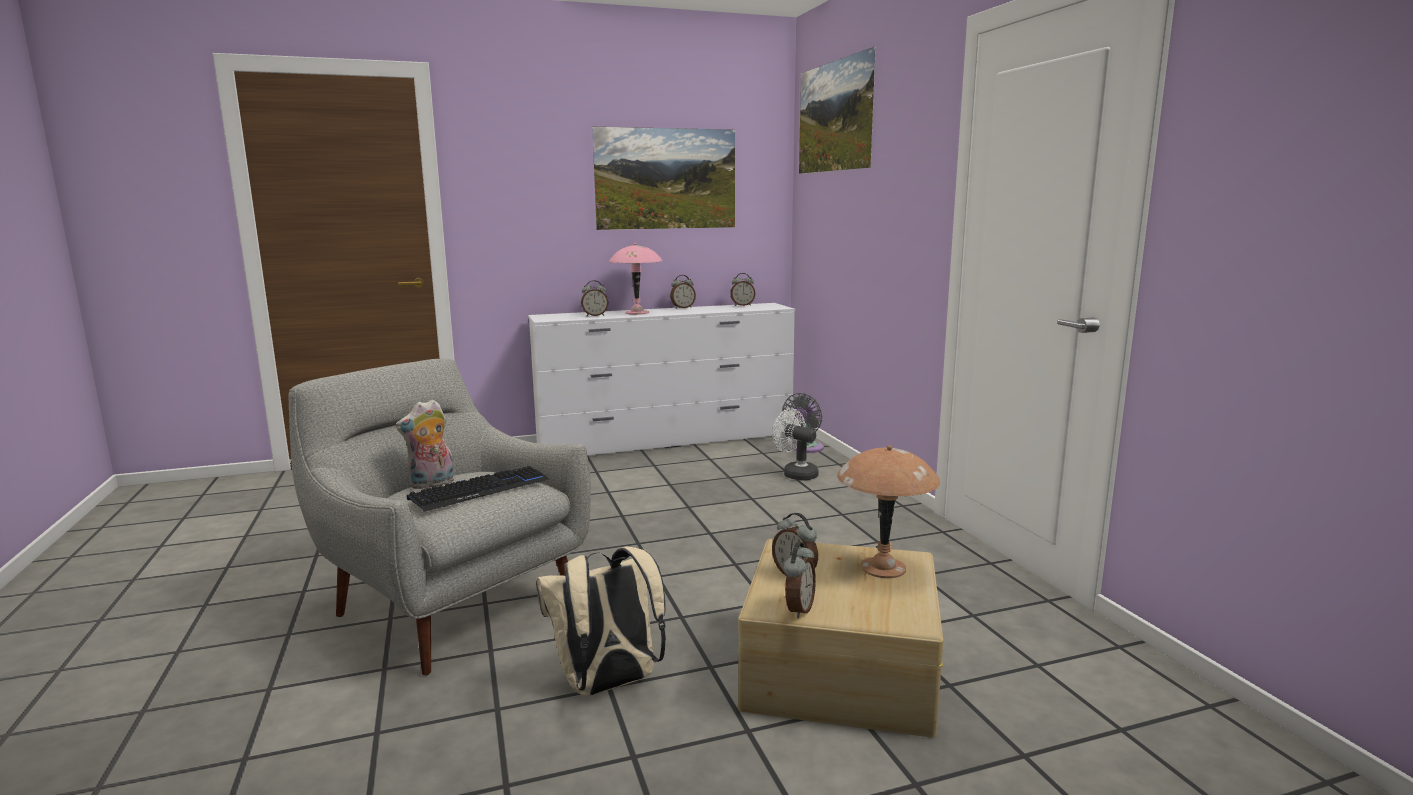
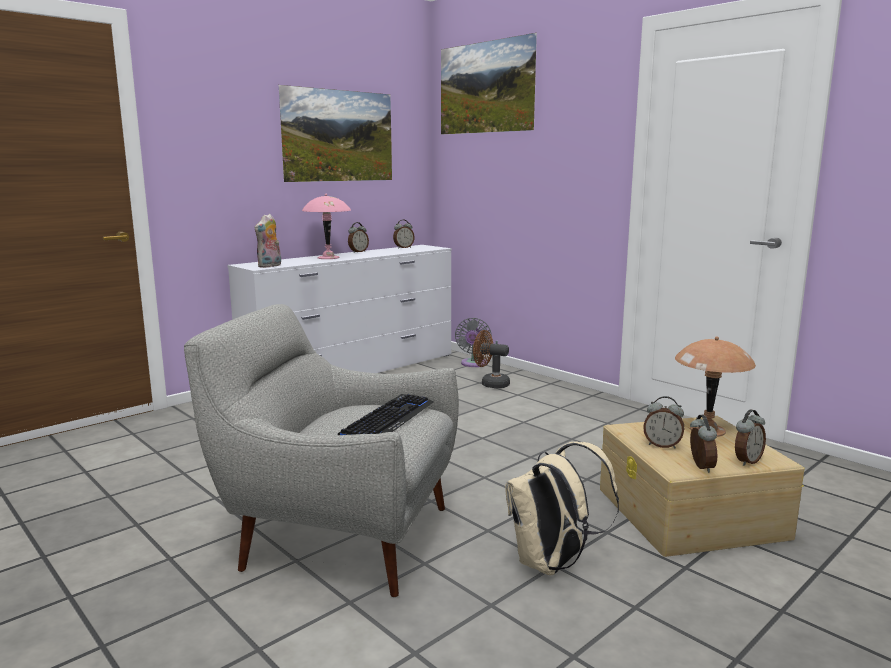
camera: 25 degrees left, 0 degrees up
(431, 484) = (329, 422): plush toy -> plush toy (270, 266)
(595, 316) = (296, 262): alarm clock -> alarm clock (746, 461)
(796, 474) = (490, 384): white fan -> brown fan

